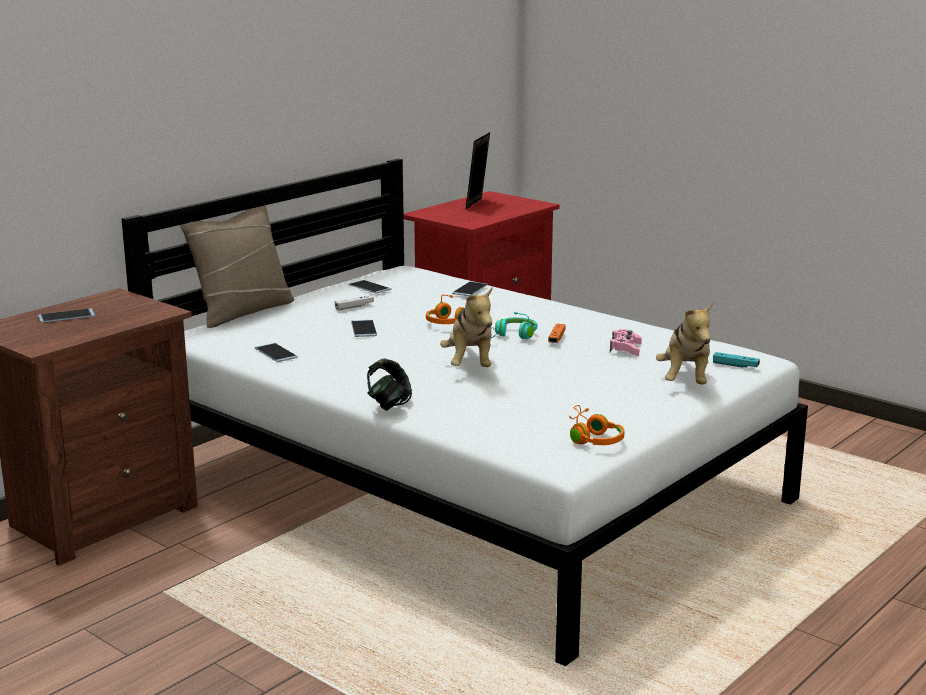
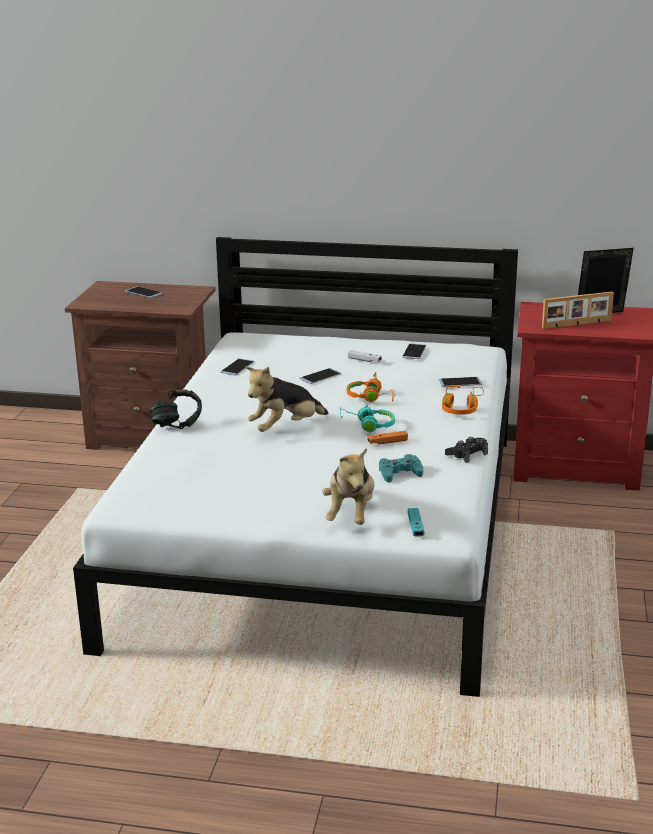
camera: 60 degrees right, 5 degrees up
(242, 311) = (308, 335): beige pillow -> none
(487, 213) = (577, 324): none -> picture frame
(592, 438) = (180, 506): orange headphones -> orange headphones (462, 409)
(618, 321) = (467, 454): none -> black game controller
(625, 348) = (399, 473): pink game controller -> turquoise game controller
(685, 380) = (351, 514): plush toy -> plush toy turned 60 degrees counterclockwise

